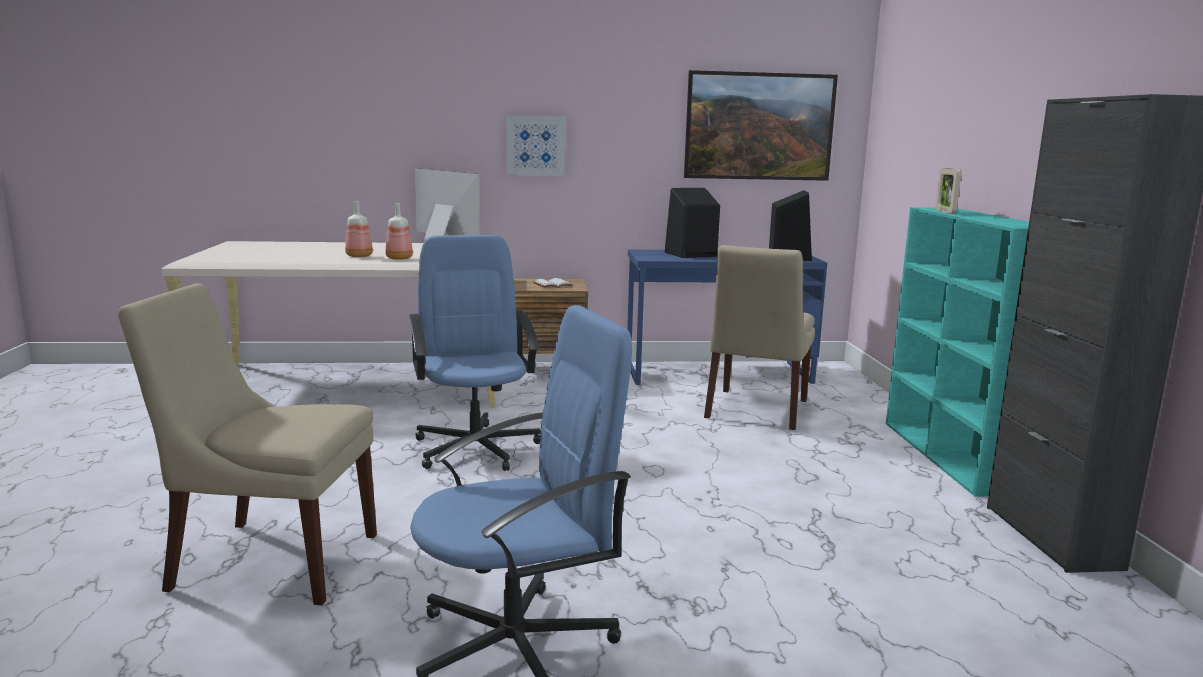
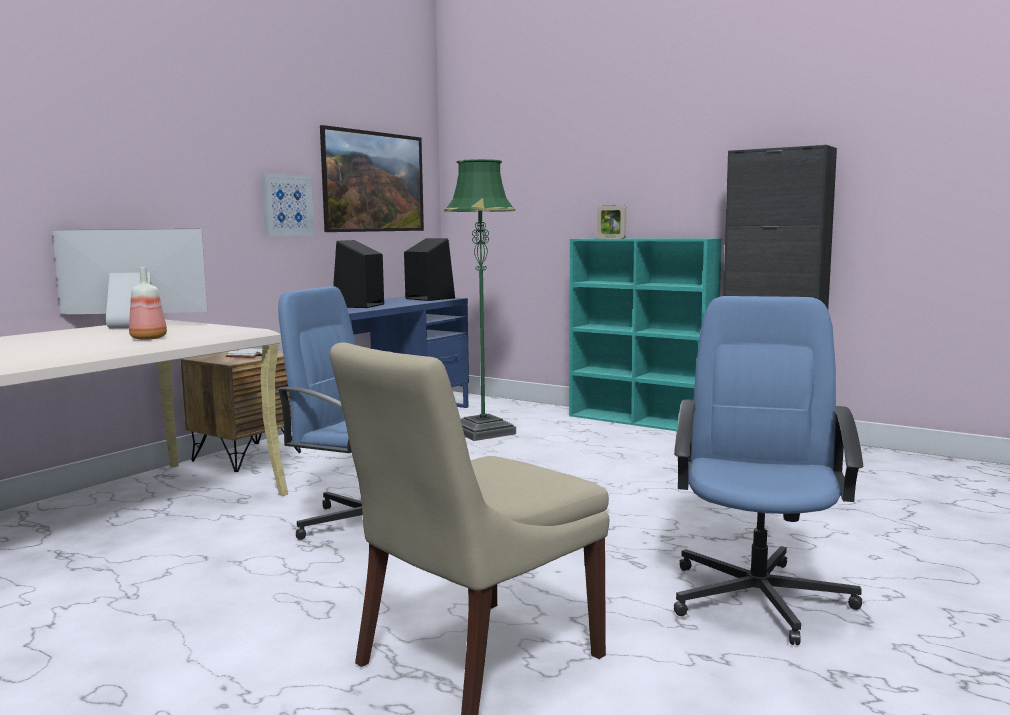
camera: 50 degrees left, 5 degrees down
(360, 256) = (88, 344): bottle -> none
(535, 146) = (191, 200): picture -> picture (287, 205)
(755, 411) = (483, 432): beige chair -> green floor lamp

